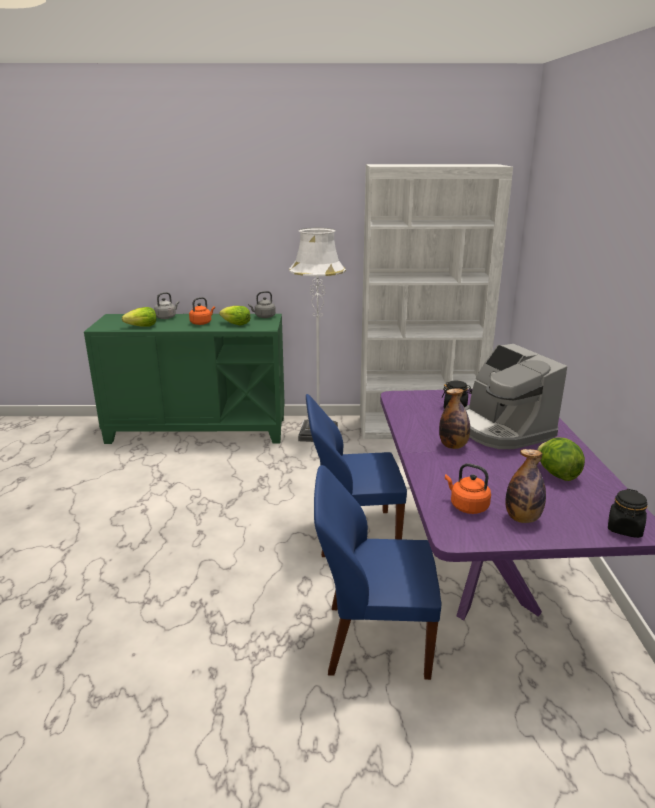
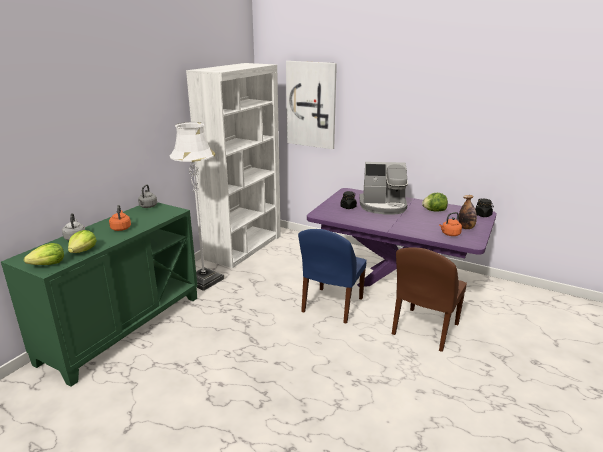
camera: 60 degrees left, 0 degrees up
(236, 324) = (148, 218): lettuce -> lettuce (48, 264)
(373, 640) = (424, 330): blue chair -> brown chair
(453, 446) = (391, 220): bottle -> none
(556, 240) = (311, 105): none -> picture

